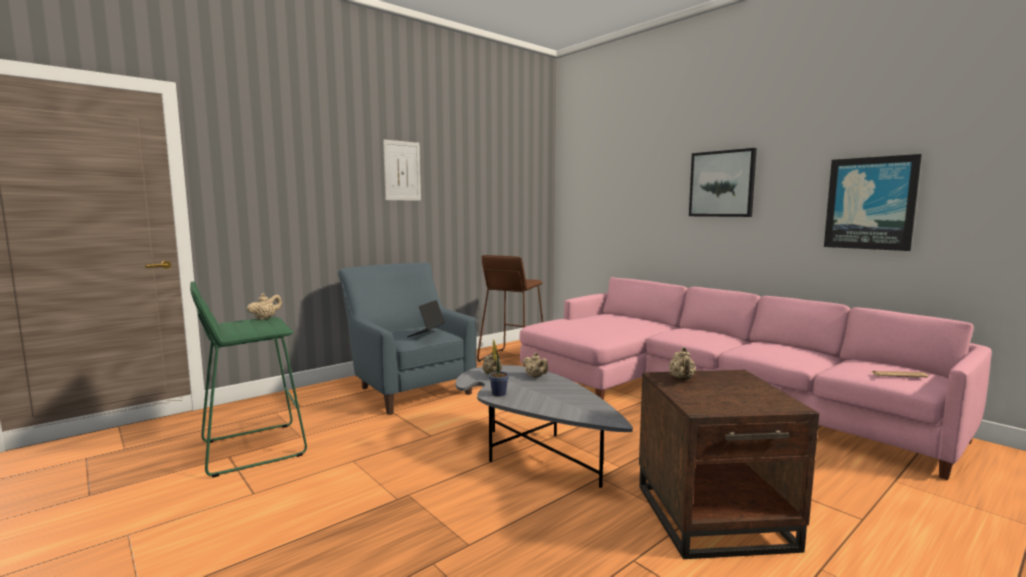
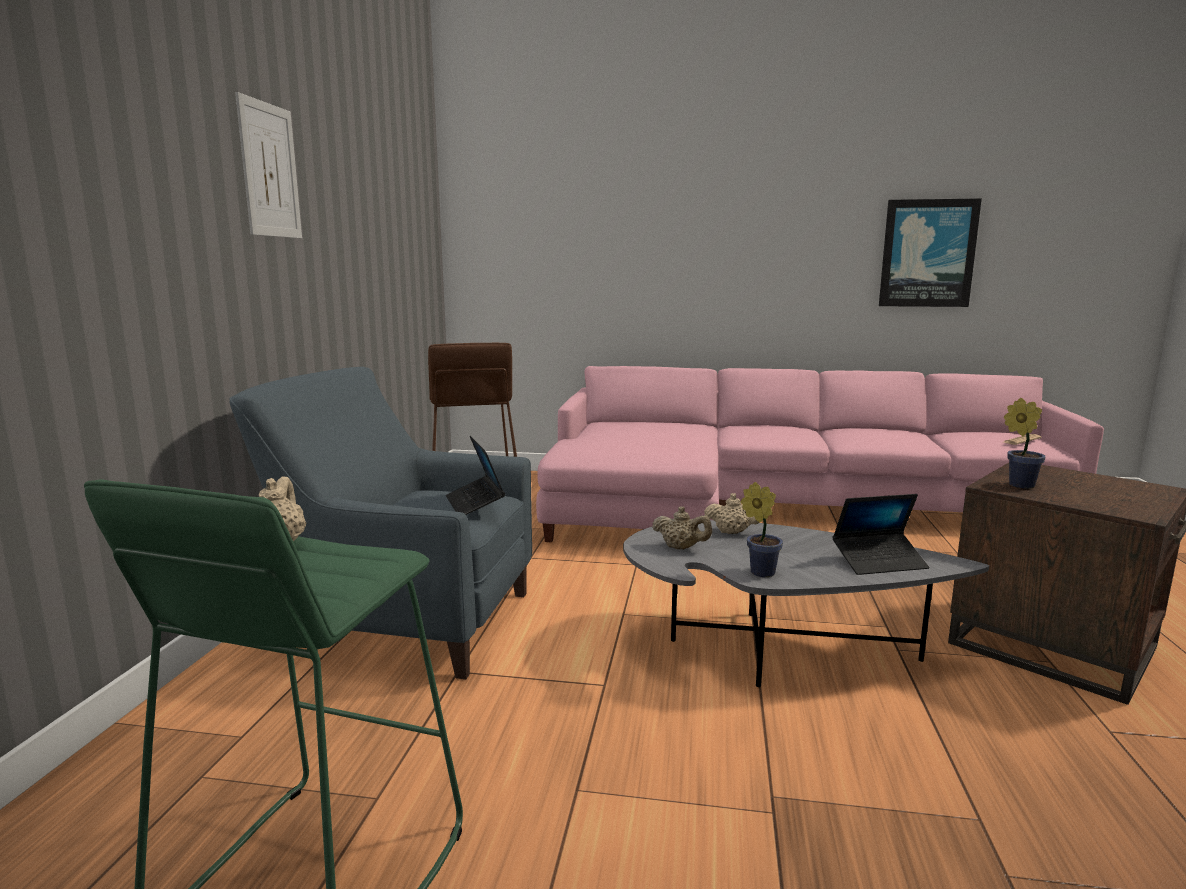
camera: 40 degrees left, 5 degrees up
(570, 407) = (879, 562): none -> laptop
(682, 379) = (1018, 484): beige teapot -> potted plant
(722, 184) = (746, 225): picture -> none

